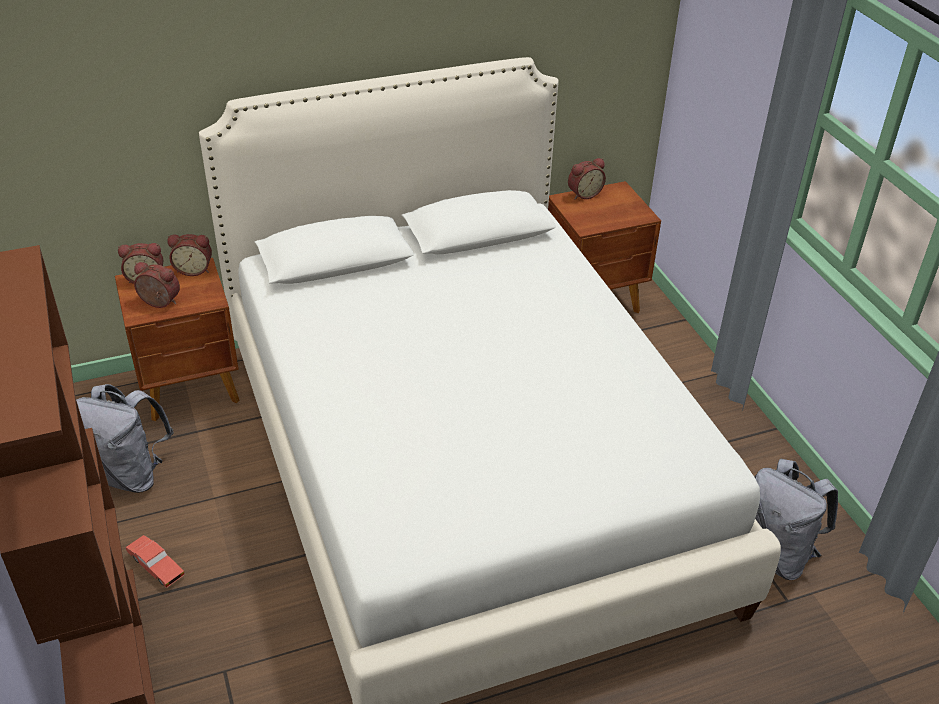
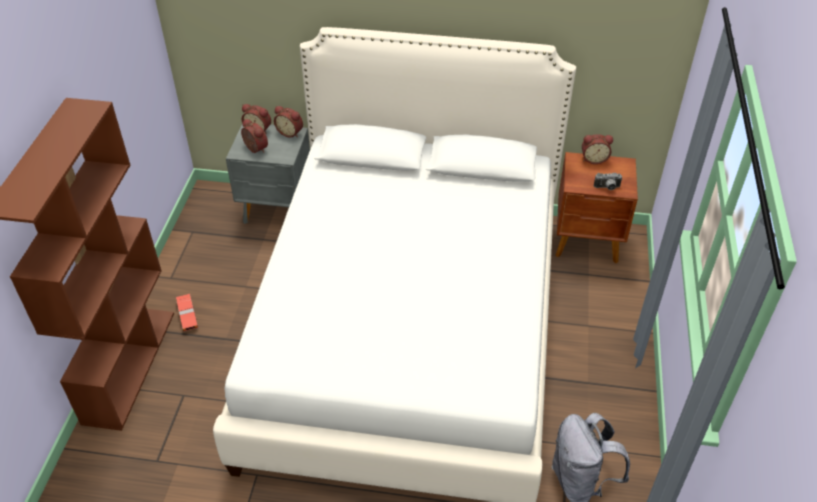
camera: 30 degrees right, 5 degrees up
(130, 474) = (209, 253): grey backpack -> none
(192, 388) = (278, 210): brown nightstand -> grey nightstand
(622, 219) = (607, 188): none -> camera

